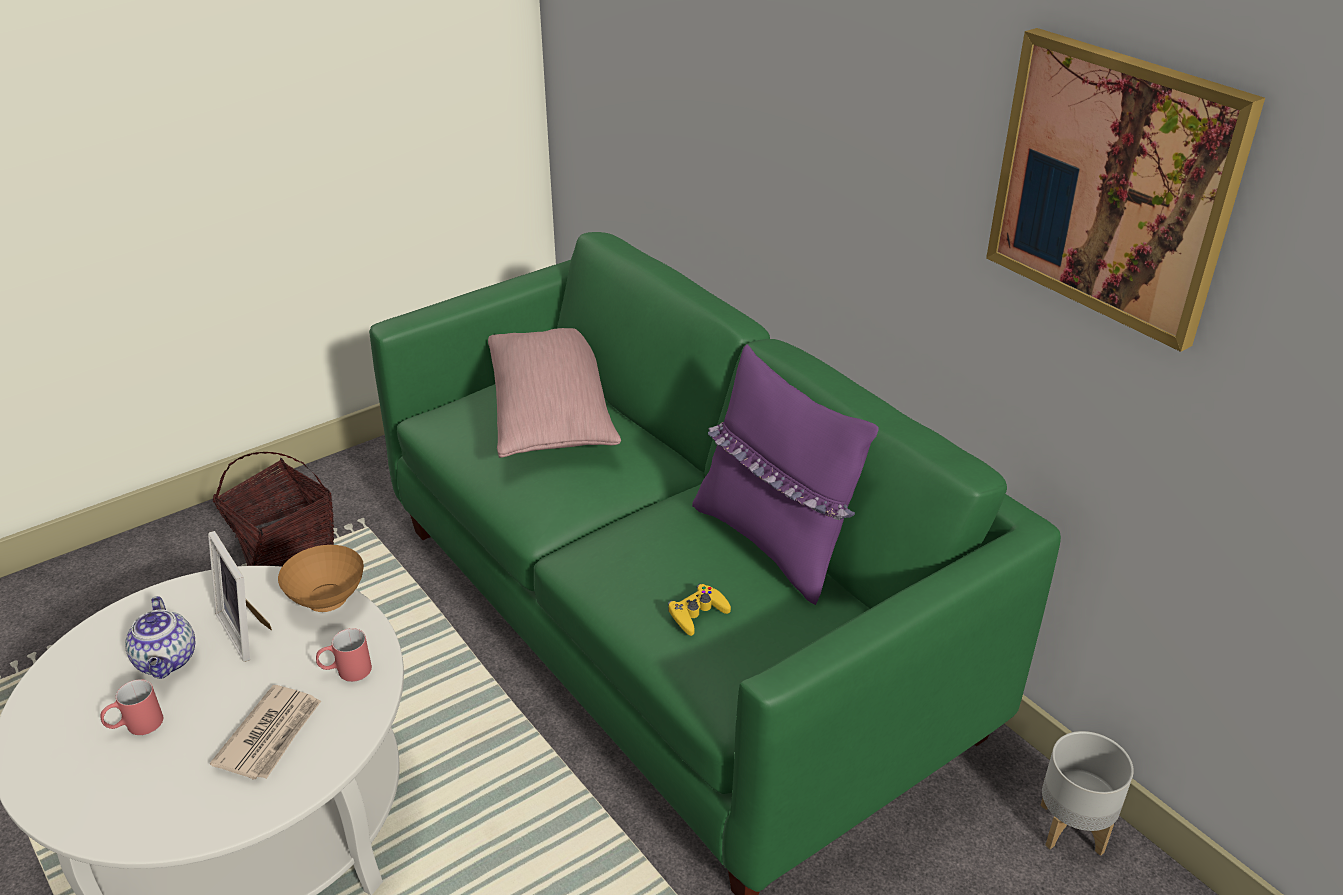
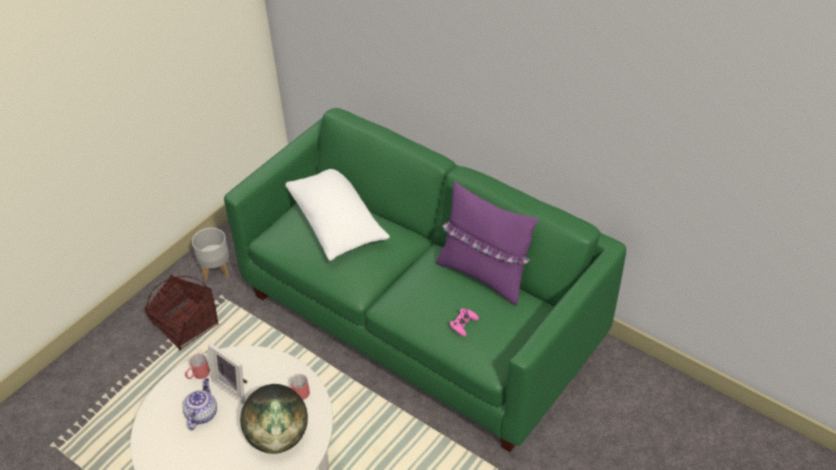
camera: 15 degrees left, 10 degrees up
(135, 726) = (207, 450): red mug -> red mug (198, 375)
(167, 661) = (202, 413): teapot -> teapot turned 135 degrees counterclockwise
(271, 735) = (278, 437): newspaper -> globe
(326, 601) = (265, 360): brown bowl -> none
(552, 413) = (337, 222): pink pillow -> white pillow
(697, 614) = (463, 324): yellow game controller -> pink game controller
(1073, 828) = (647, 375): grey planter -> grey planter (217, 269)
(1114, 185) = (635, 98): picture -> none

